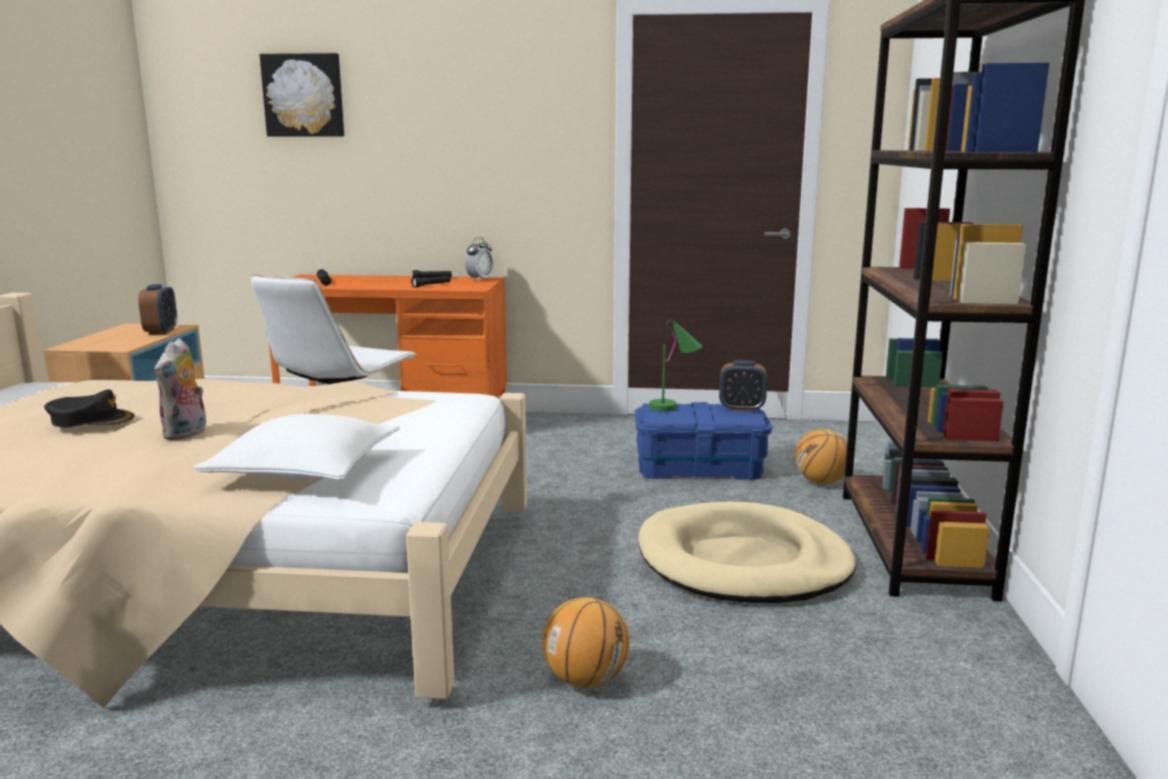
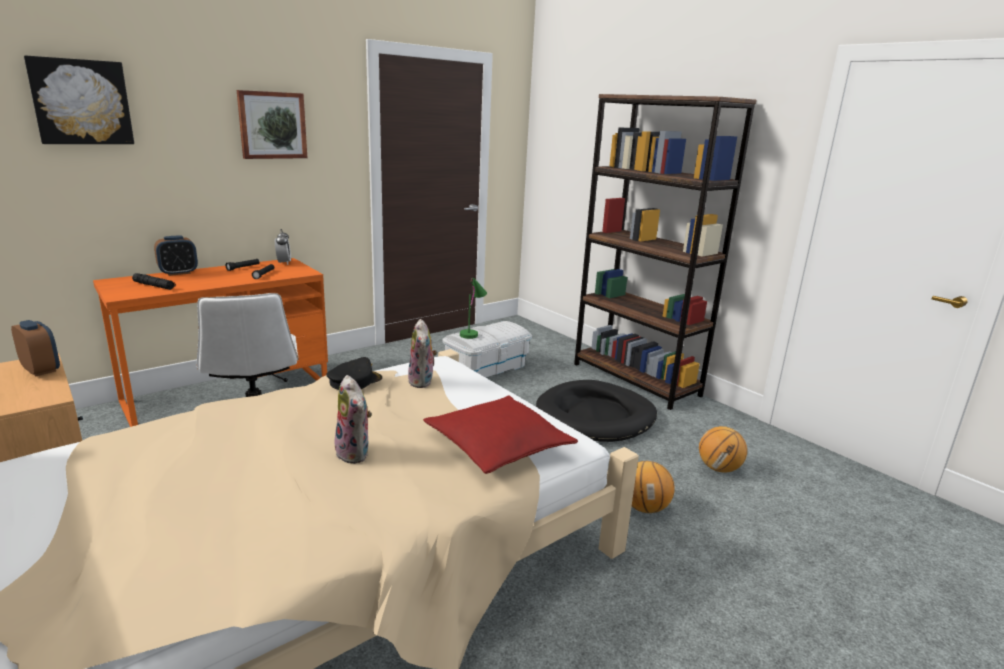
camera: 45 degrees left, 5 degrees up
(91, 419) = (241, 473): black cap -> black cap (354, 381)
(305, 469) = (498, 446): white pillow -> red pillow
(396, 406) = (422, 382): none -> plush toy
(488, 114) = (272, 125): none -> picture
(699, 468) = (486, 368): blue storage box -> white storage box
(741, 408) = (507, 325): alarm clock -> alarm clock (178, 273)
(743, 562) = (596, 416): beige dog bed -> black dog bed
(821, 482) = (552, 359): basketball -> basketball (719, 468)

